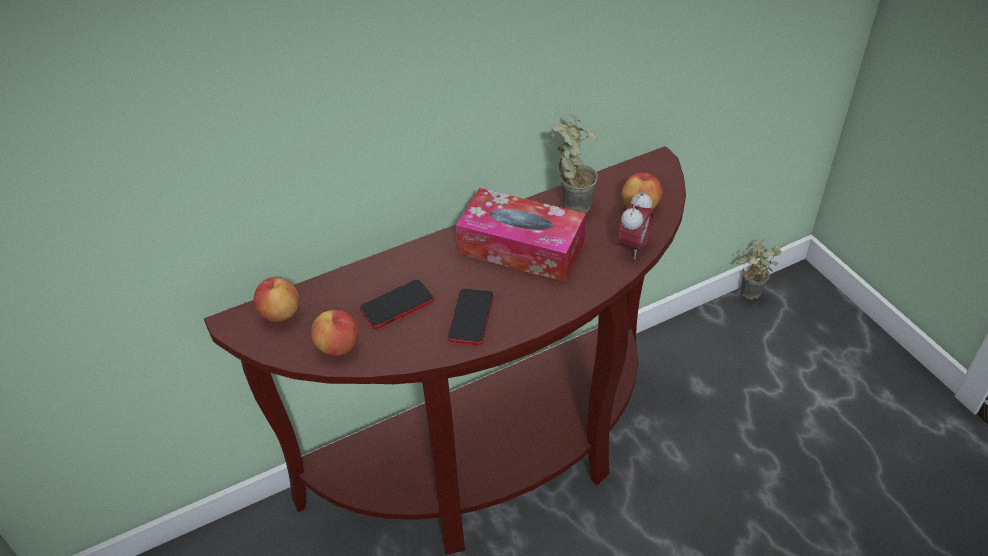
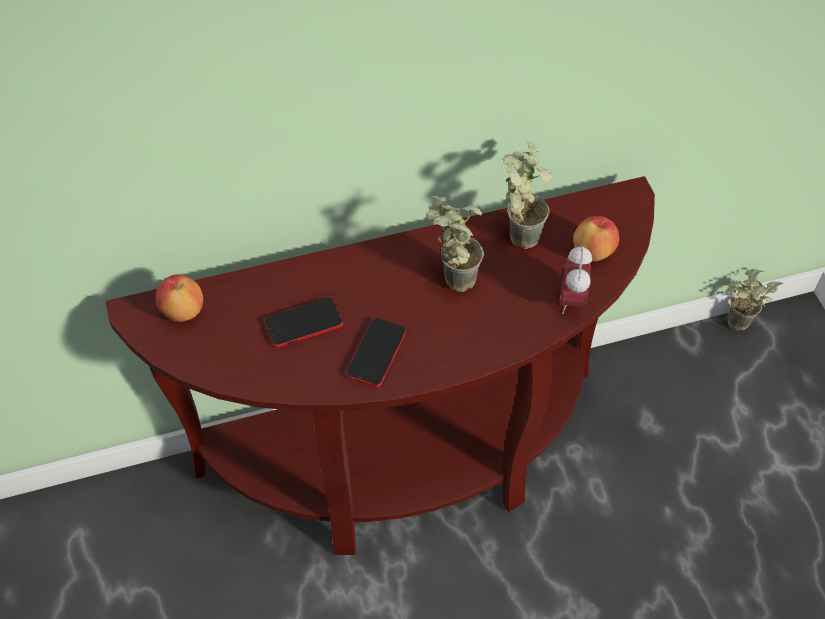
camera: 10 degrees right, 10 degrees up
(338, 347) = (233, 361): apple -> none
(521, 248) = (450, 278): tissue box -> potted plant
(633, 246) = (571, 300): alarm clock -> alarm clock turned 150 degrees clockwise

